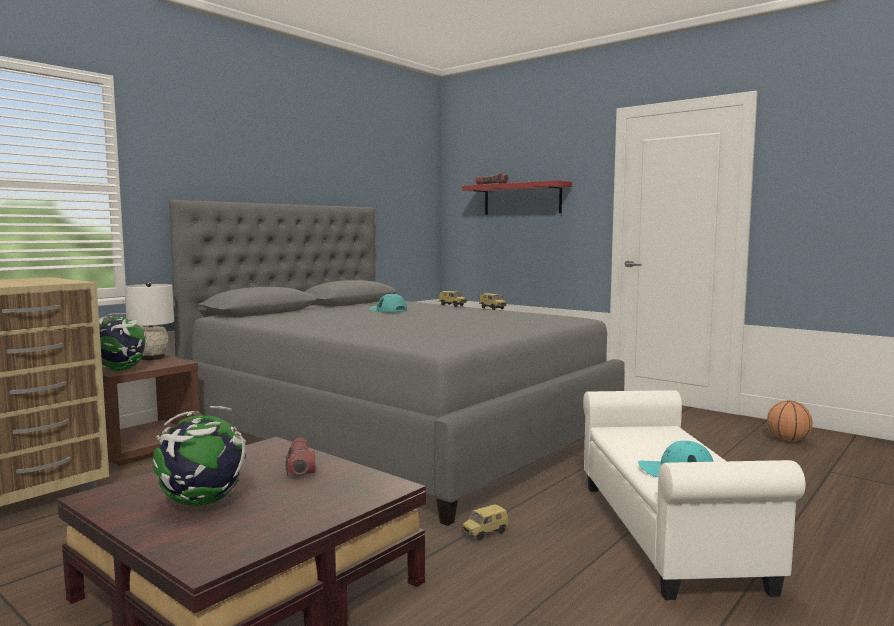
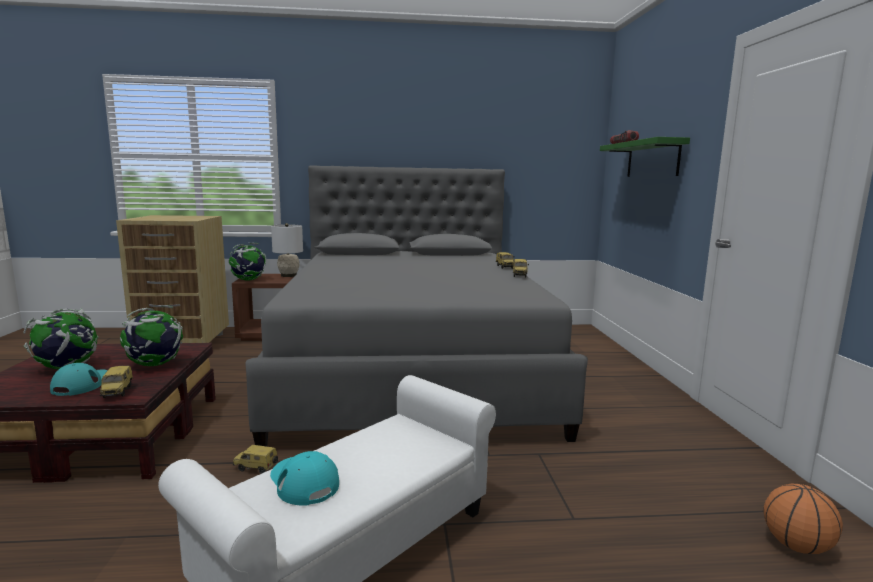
camera: 45 degrees right, 5 degrees up
(300, 466) = (154, 365): flashlight -> globe
(364, 490) = (118, 392): none -> toy car
(388, 310) = (435, 263): turquoise cap -> turquoise cap (82, 384)
(522, 199) = (652, 159): red shelf -> green shelf

